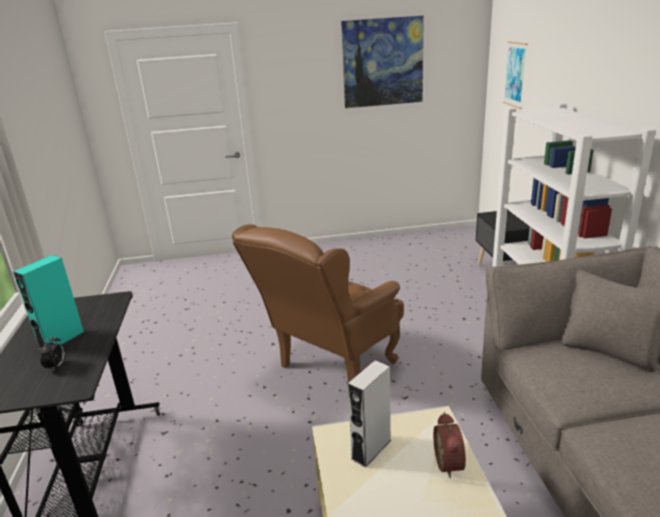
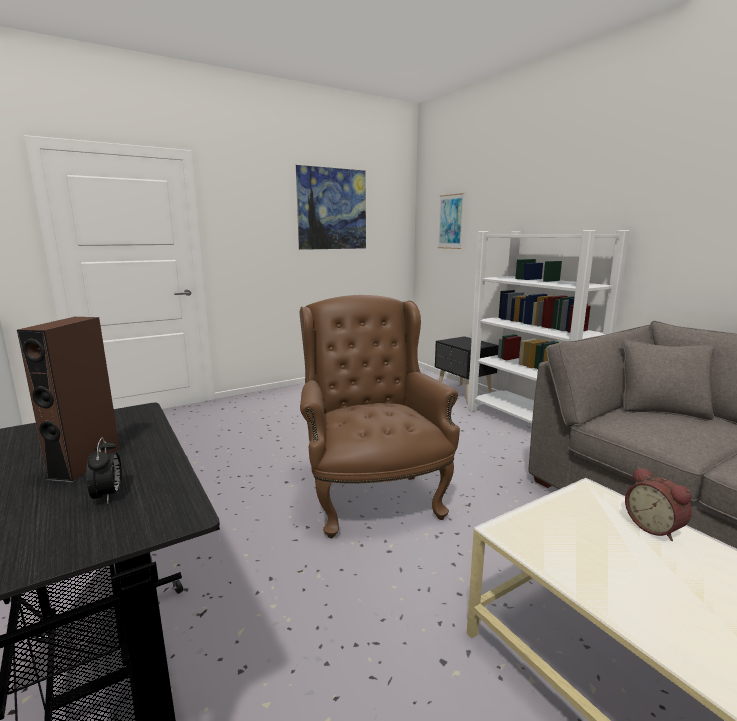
camera: 25 degrees left, 10 degrees down
(62, 340) = (85, 463): turquoise speaker -> brown speaker
(330, 370) = (371, 495): brown armchair -> brown armchair turned 150 degrees clockwise
(371, 449) = (564, 534): grey speaker -> none

